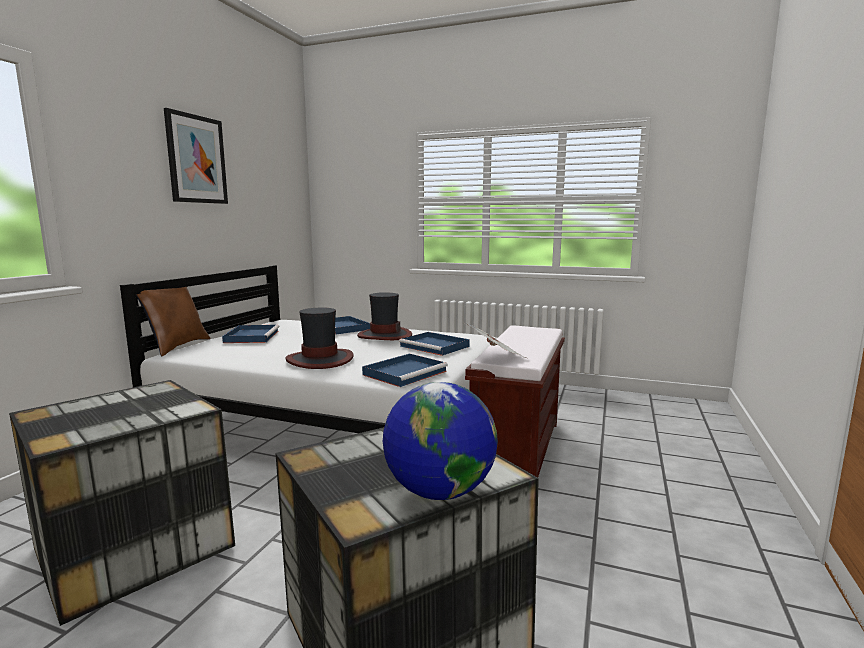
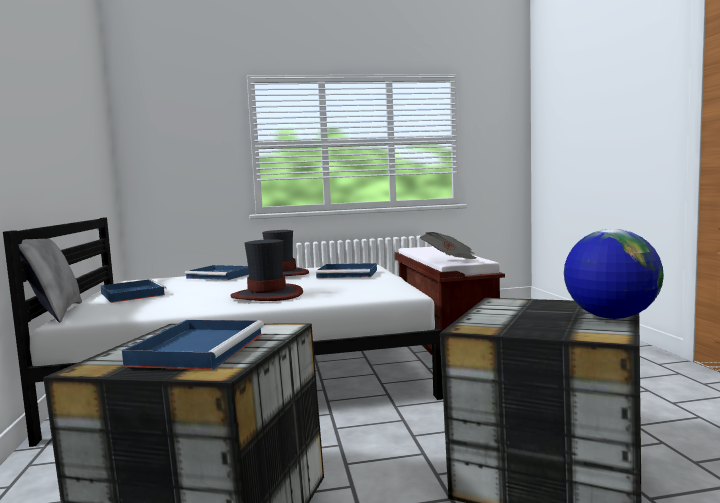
camera: 30 degrees left, 5 degrees down
(177, 347) = (54, 314): brown pillow -> grey pillow
(196, 159) = (40, 82): picture -> none
(405, 372) = (373, 289): blue tray -> blue tray (199, 348)

